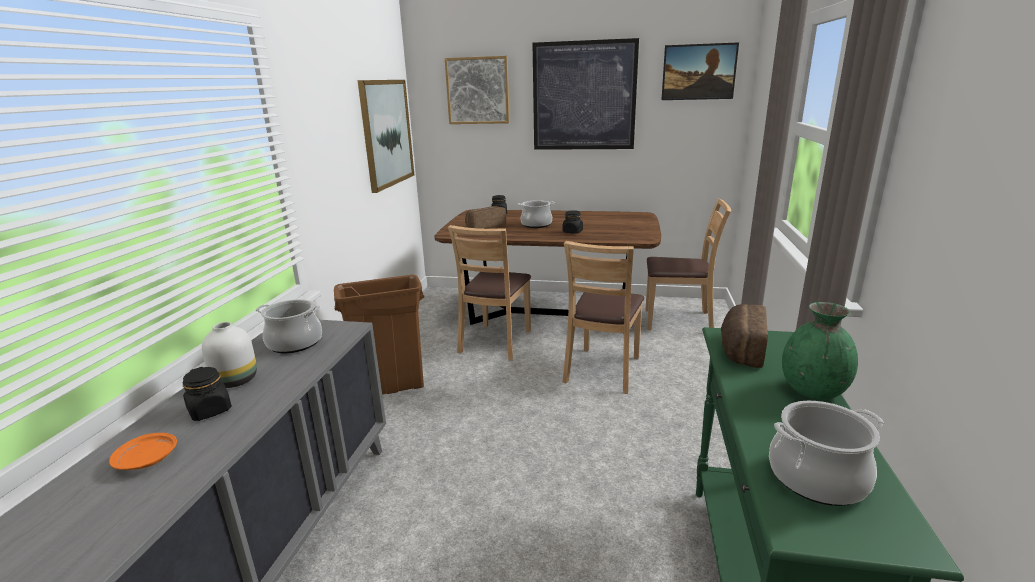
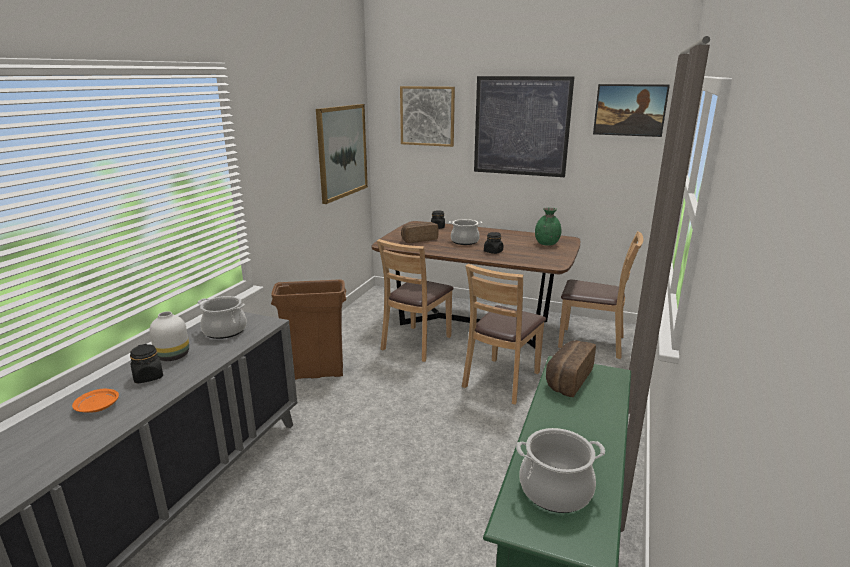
camera: 10 degrees right, 0 degrees up
(813, 391) = (603, 422): green vase -> green vase (547, 244)

